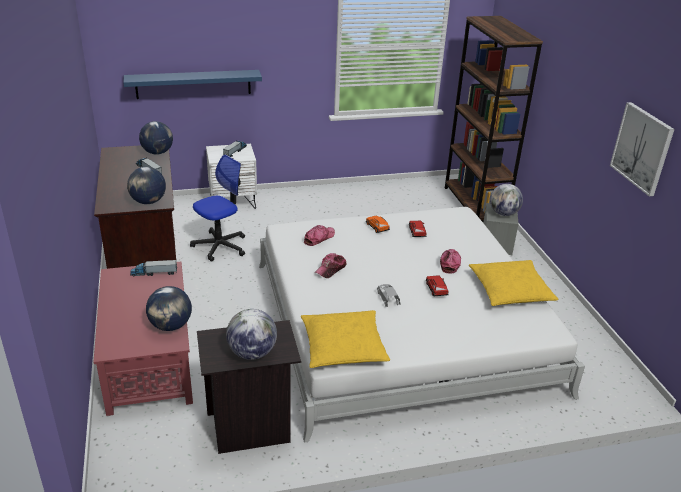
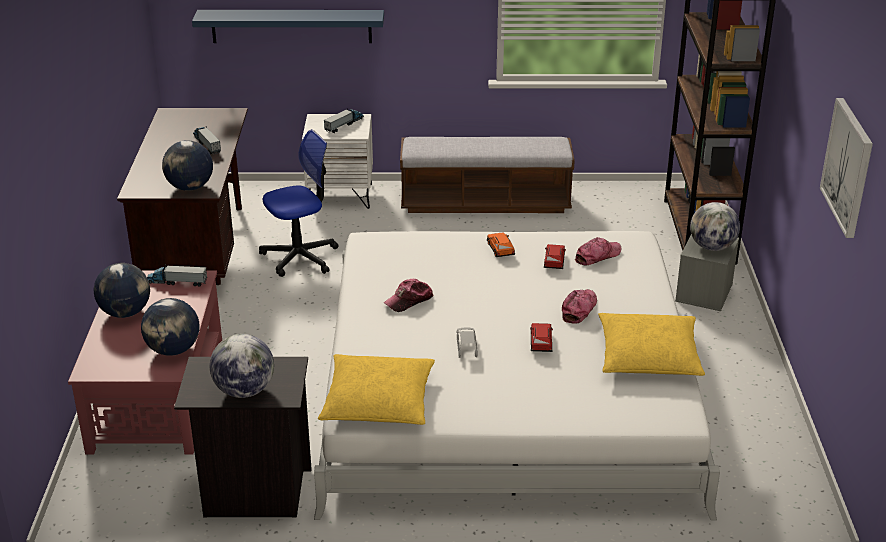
camera: 15 degrees right, 0 degrees up
(158, 152) = (228, 120): globe -> globe (126, 313)
(319, 238) = (411, 257): cap -> cap (597, 256)
(332, 198) = (485, 203): none -> bench

